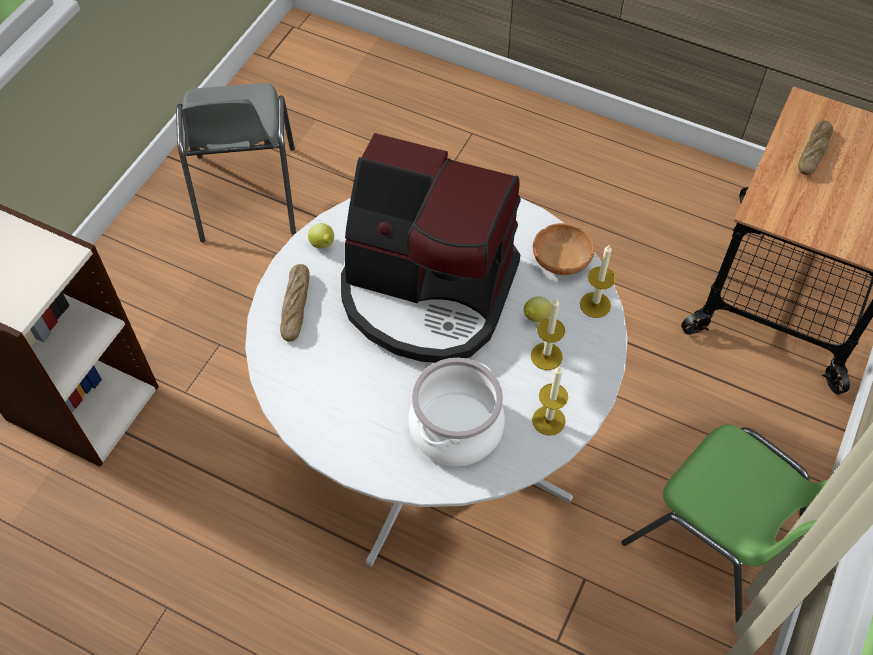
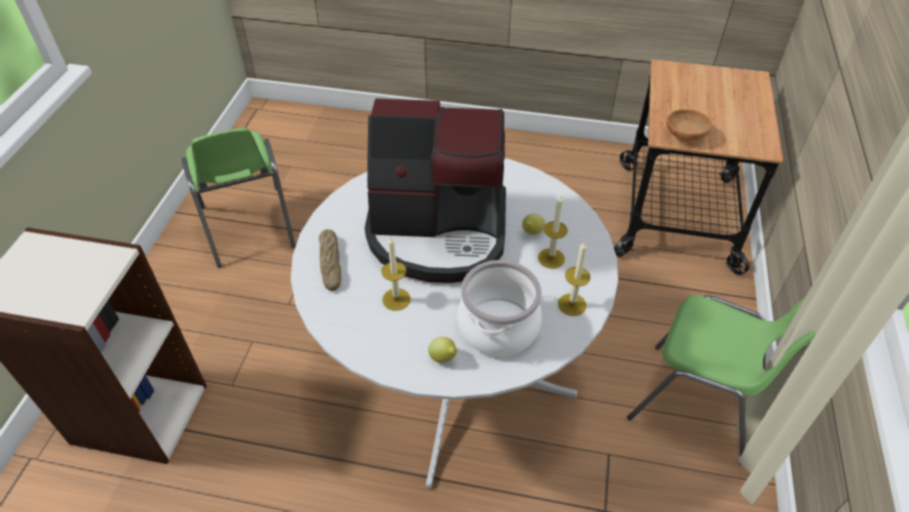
camera: 15 degrees left, 10 degrees down
(246, 195) = (248, 227): grey chair -> green chair
(323, 245) = (340, 215): lemon -> lemon (443, 358)
(561, 260) = (536, 190): brown bowl -> brown bowl (684, 135)
(595, 305) = (574, 215): candle -> candle (396, 299)
(813, 152) = (683, 94): bread -> none

